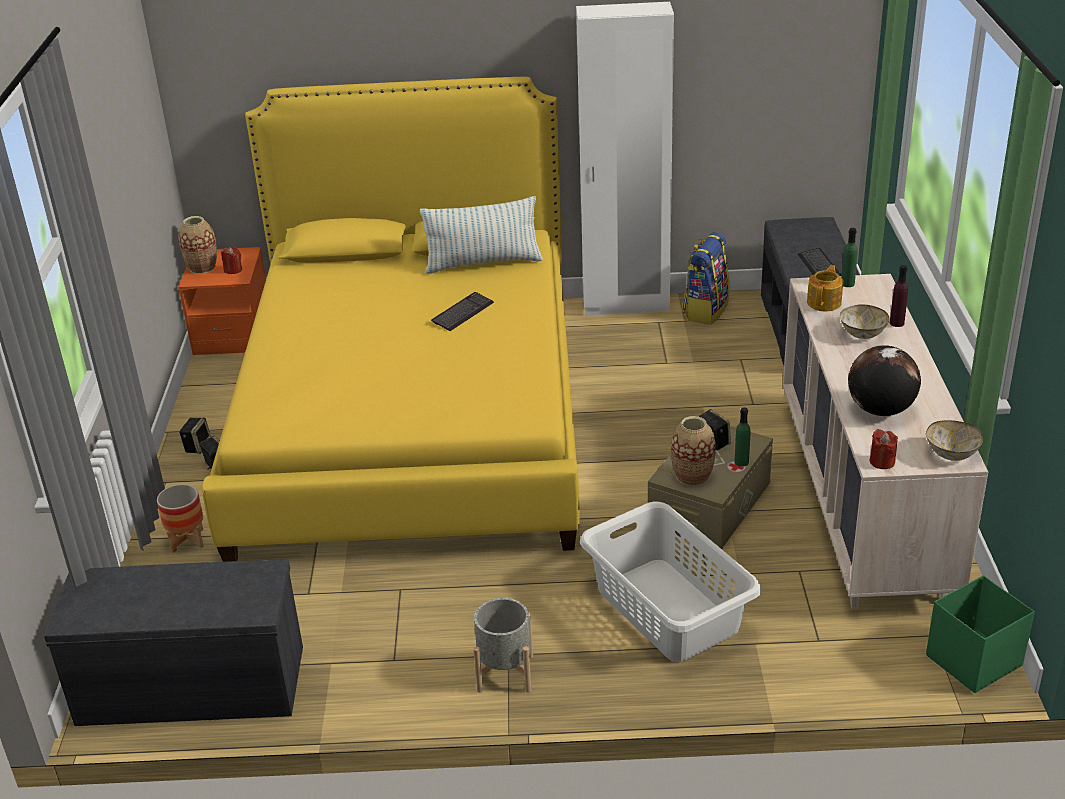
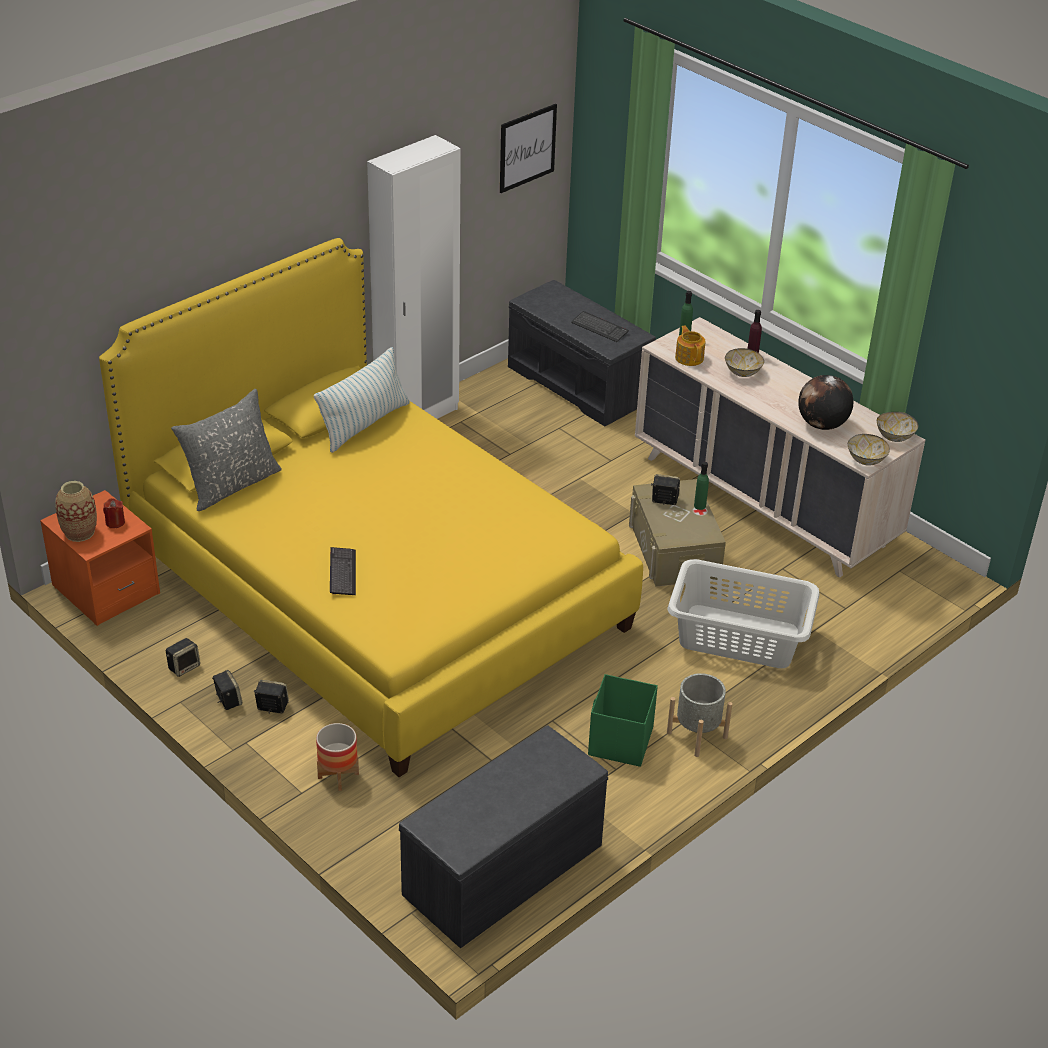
camera: 45 degrees left, 5 degrees up
(205, 409) = (184, 667): none -> speaker
(322, 268) = (231, 485): none -> grey pillow
(462, 313) = (413, 474): keyboard -> keyboard (342, 572)
(692, 476) = (683, 531): vase -> none
(705, 310) = (483, 397): backpack -> none
(805, 53) = (527, 148): none -> picture
(882, 462) = (866, 460): red candle -> bowl
(972, 660) = (935, 575): green storage box -> green storage box (620, 742)

